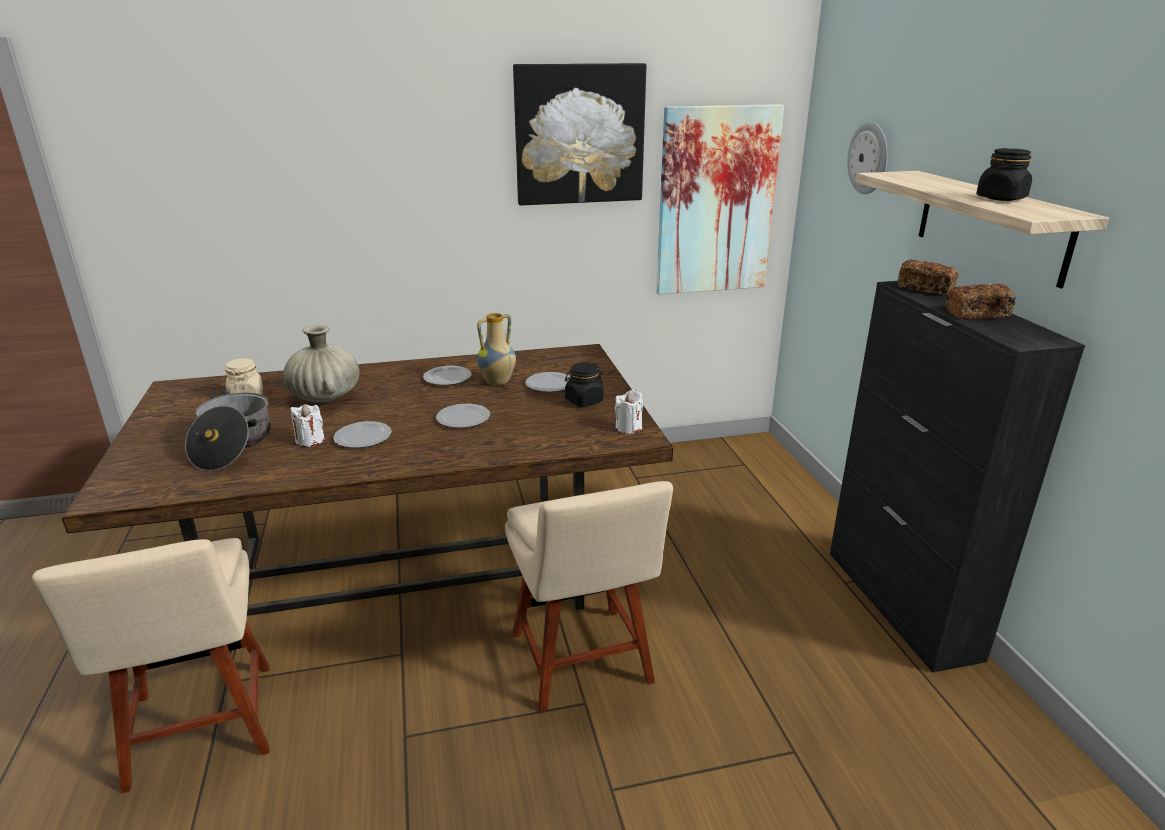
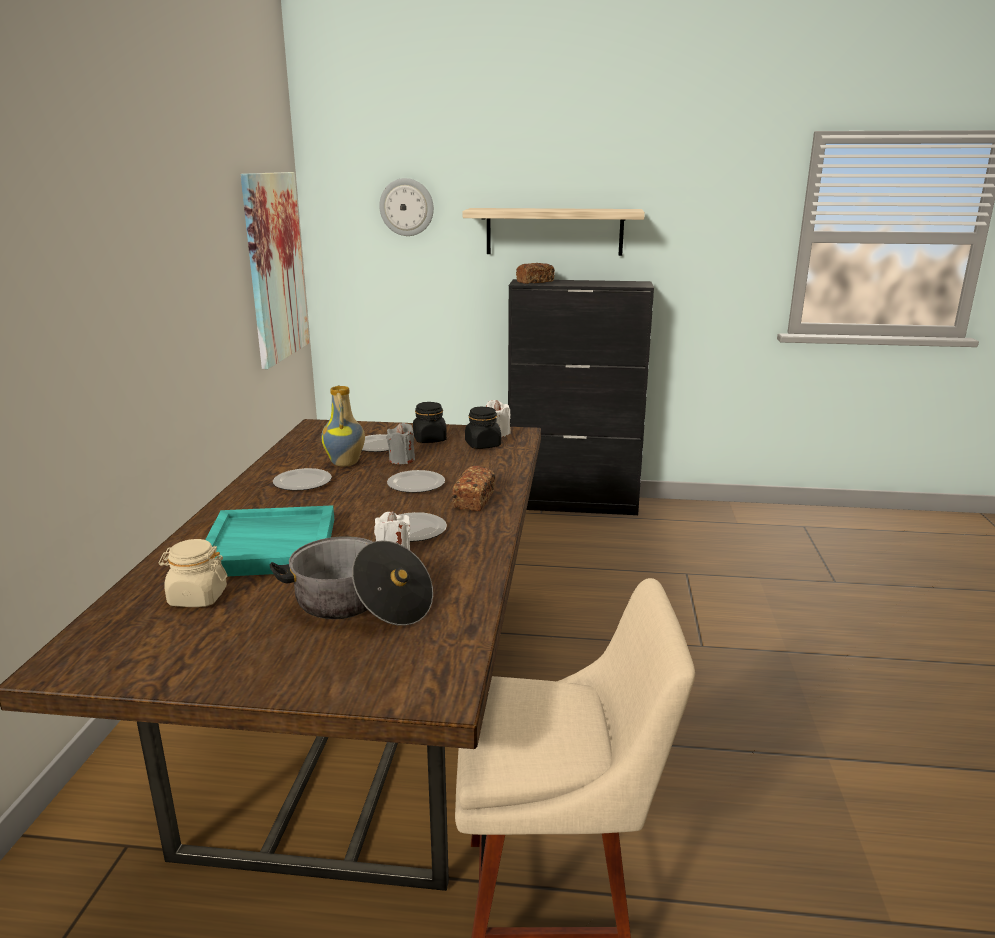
camera: 70 degrees left, 5 degrees down
(325, 397) = (271, 545): beige vase -> turquoise tray
(520, 401) = (402, 460): none -> grey candle
(579, 134) = (201, 205): picture -> none
(583, 663) = (570, 632): beige chair -> none
(977, 314) = (591, 283): bread -> bread (474, 500)
(1001, 198) = (581, 209): black jar -> black jar (483, 445)

